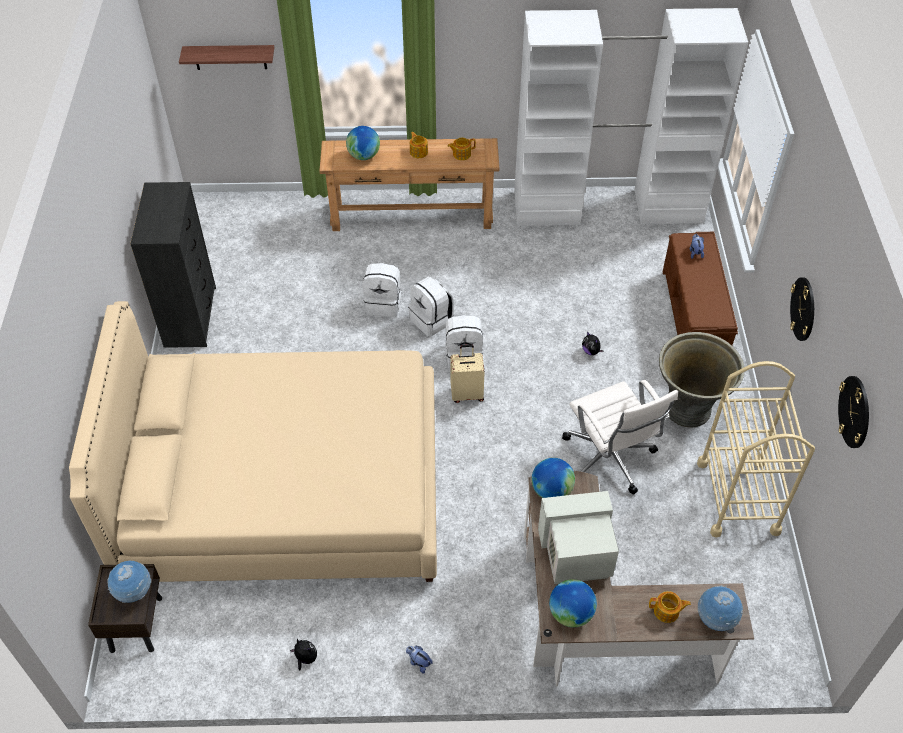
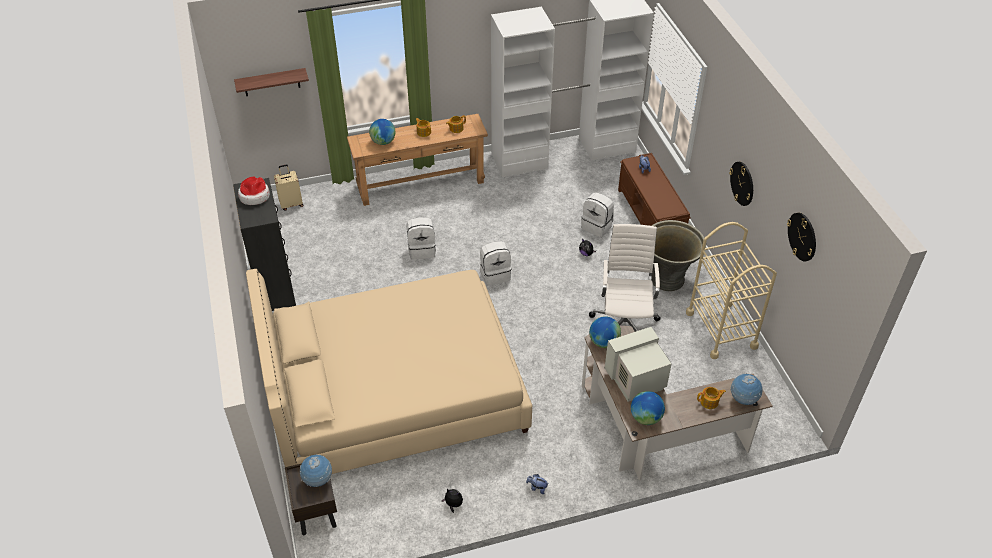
camera: 15 degrees left, 5 degrees down
(163, 203) = (254, 196): none -> hat
(432, 320) = (462, 255): white backpack -> white backpack (597, 226)
(467, 393) = (507, 300): beige suitcase -> beige suitcase (291, 204)
(609, 459) = (624, 323): white office chair -> white office chair turned 135 degrees counterclockwise

